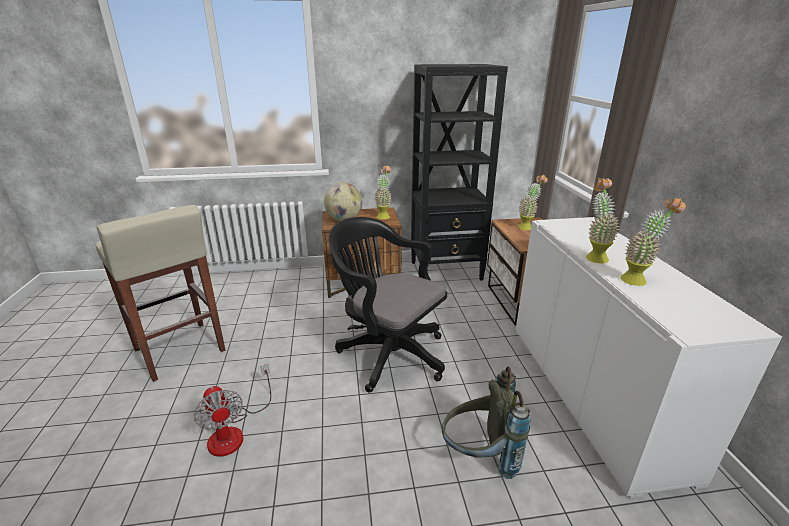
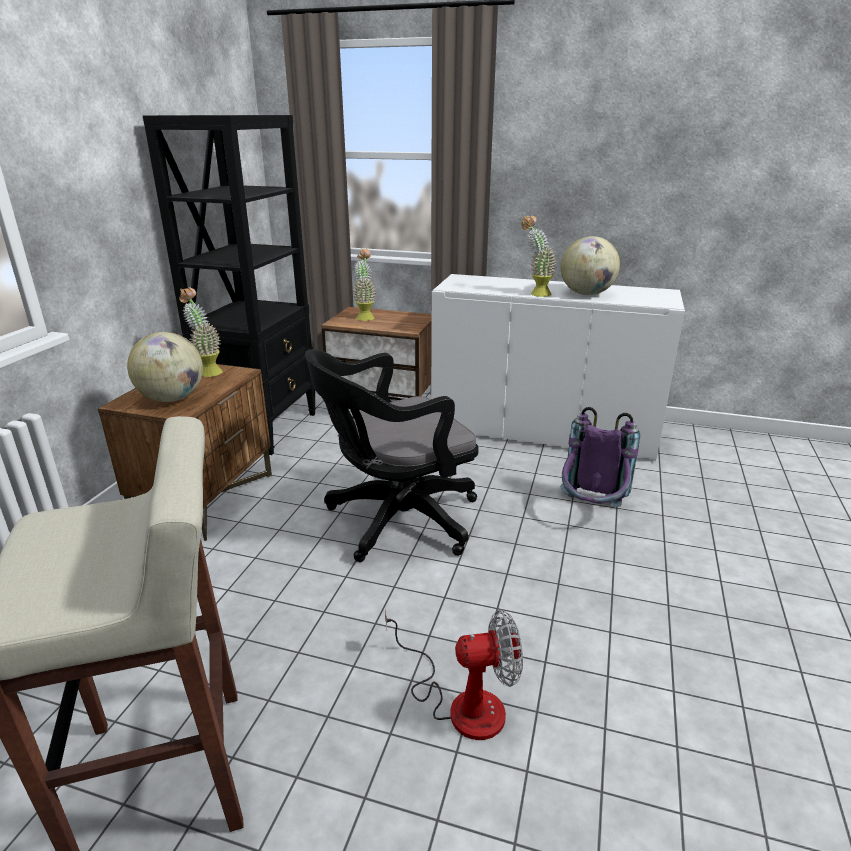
camera: 65 degrees left, 0 degrees up
(479, 457) = (591, 511): grey backpack -> purple backpack
(639, 279) = (586, 294): potted plant -> globe

